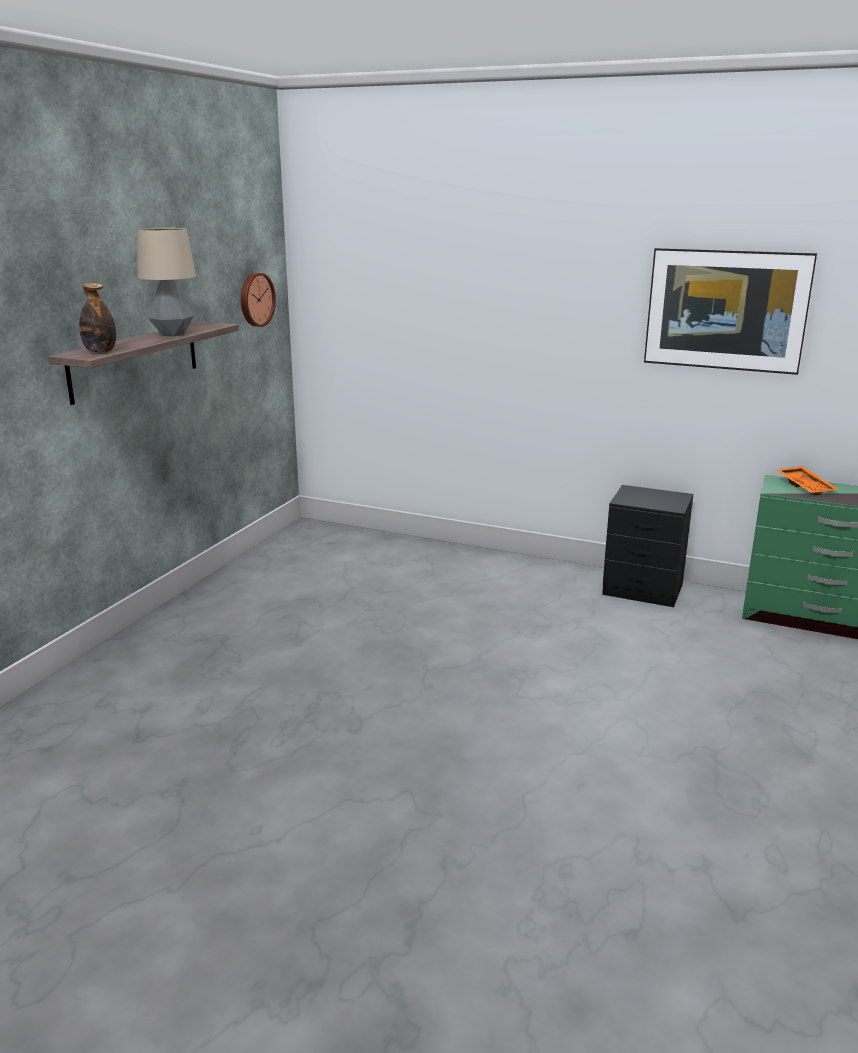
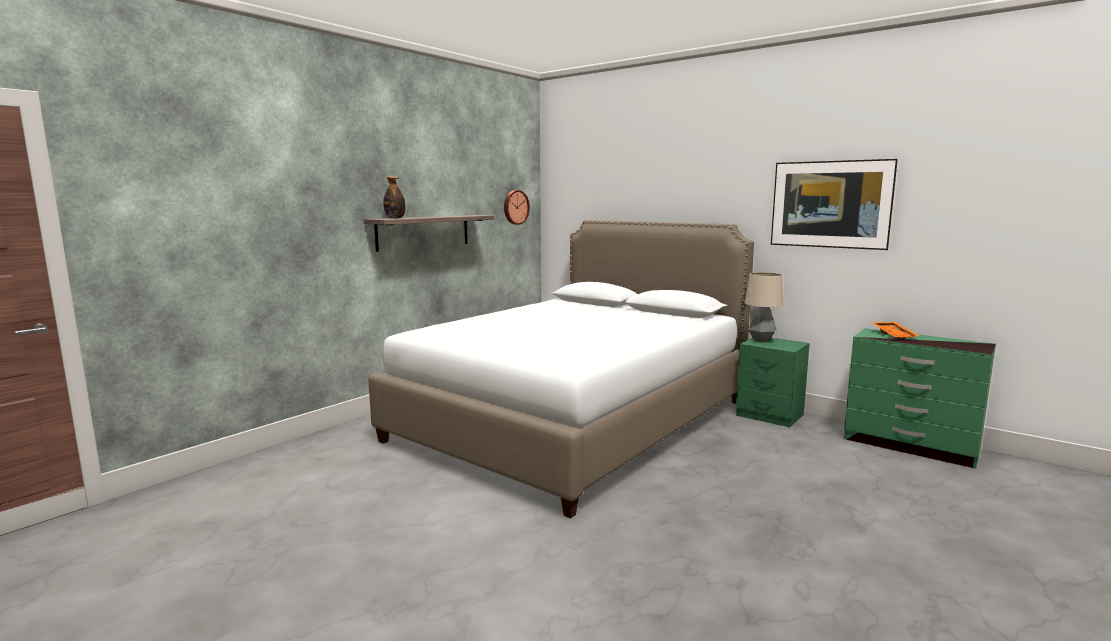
camera: 15 degrees right, 10 degrees down
(173, 334) = (448, 216): table lamp -> table lamp (761, 340)
(396, 628) = (574, 420): none -> white bed
(644, 590) = (770, 415): black nightstand -> green nightstand

